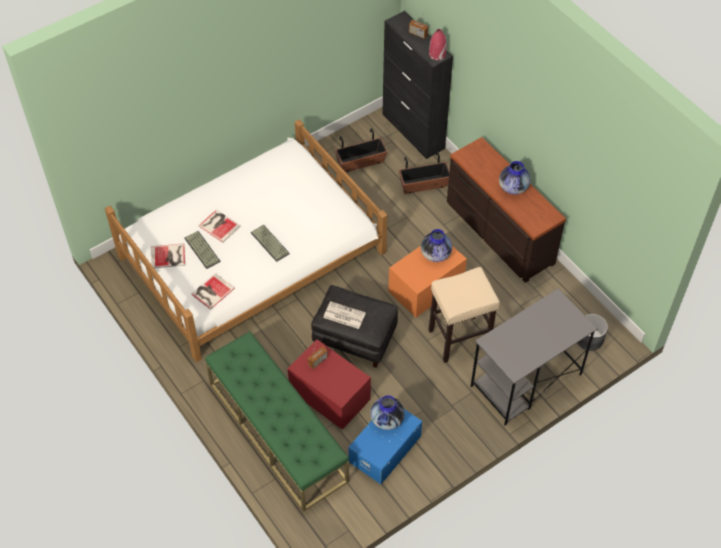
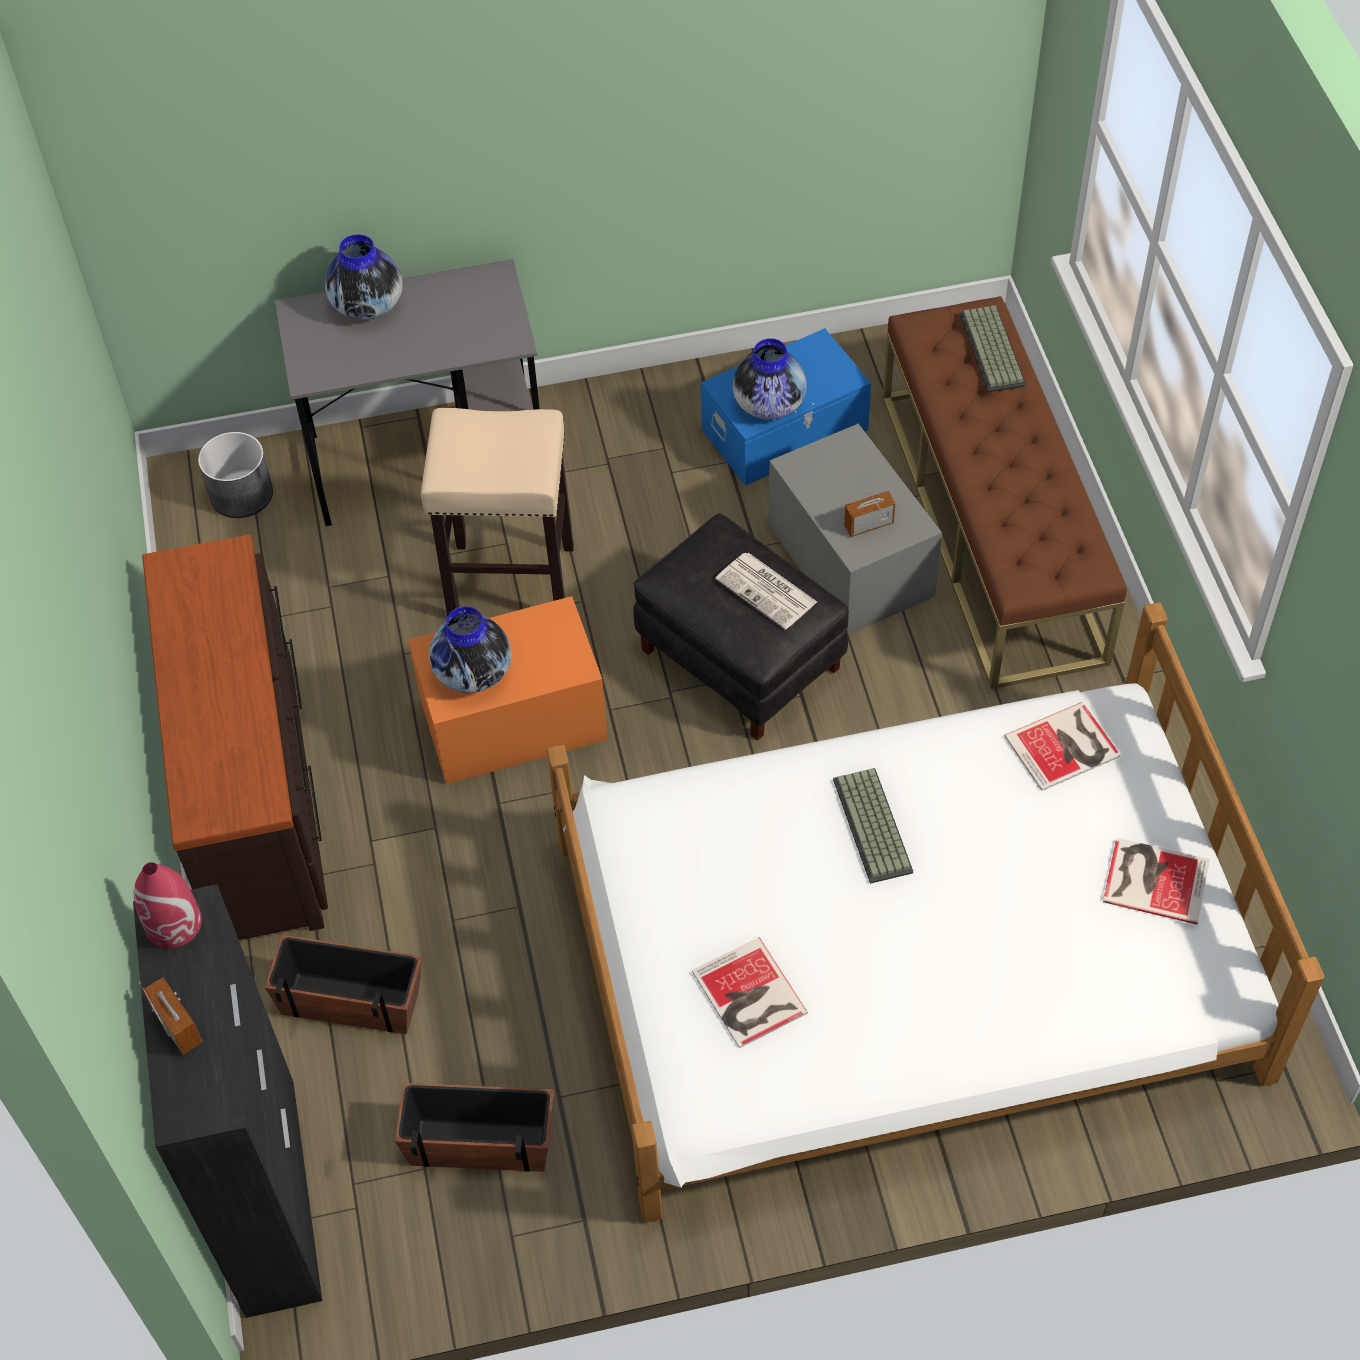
camera: 155 degrees left, 0 degrees up
(201, 250) = (1060, 868): keyboard -> keyboard (994, 350)
(219, 225) = (990, 925): book -> book (748, 996)
(277, 431) = (991, 526): green bench -> brown bench
(329, 395) = (851, 560): red storage box -> grey storage box
(513, 187) = (202, 670): vase -> vase (367, 306)

